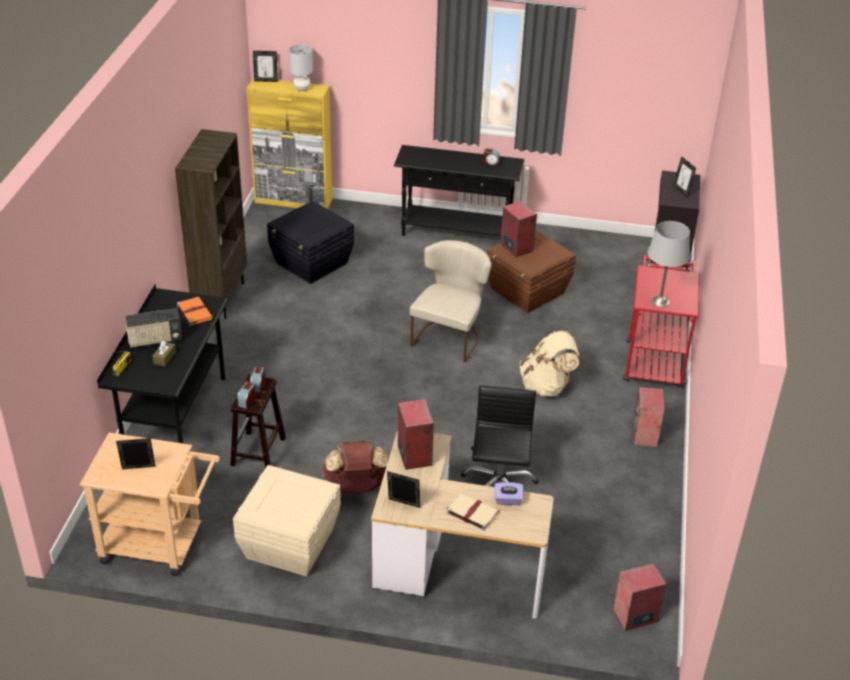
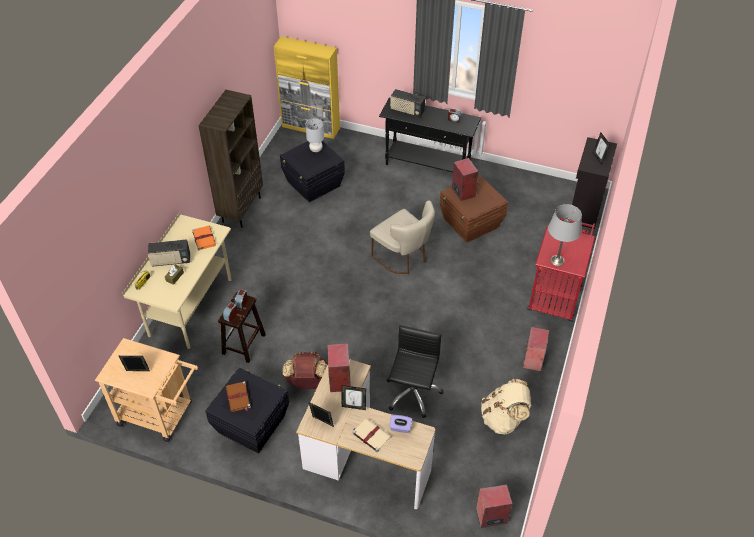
camera: 10 degrees right, 10 degrees up
(175, 416) = (190, 308): black desk -> beige desk
(266, 80) = (289, 40): picture frame -> picture frame (354, 406)
(275, 499) = (238, 398): none -> brown book
(289, 543) = (251, 424): beige storage box -> black storage box
(302, 89) = (315, 49): grey table lamp -> grey table lamp (316, 149)
(429, 157) = (407, 111): none -> radio
(449, 336) = (403, 258): beige chair -> beige chair turned 105 degrees clockwise
(547, 386) = (467, 309): beige backpack -> beige backpack (503, 419)

